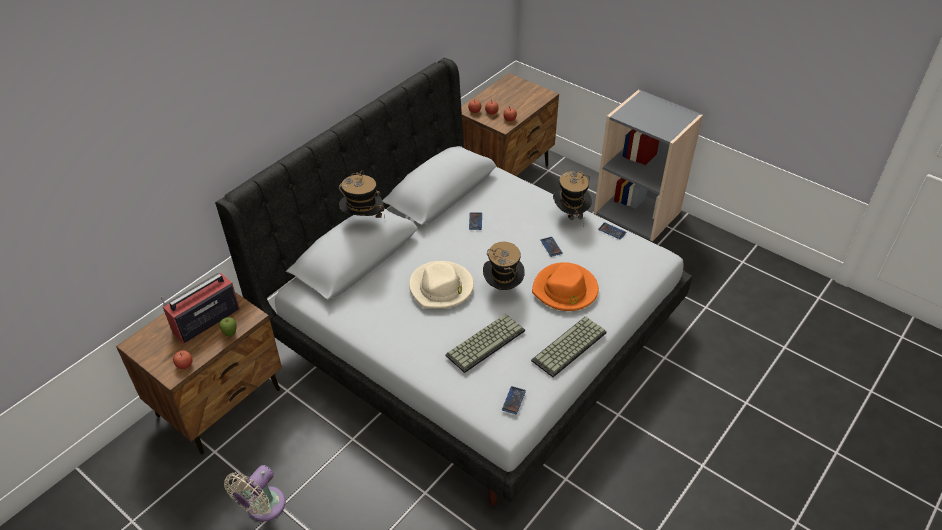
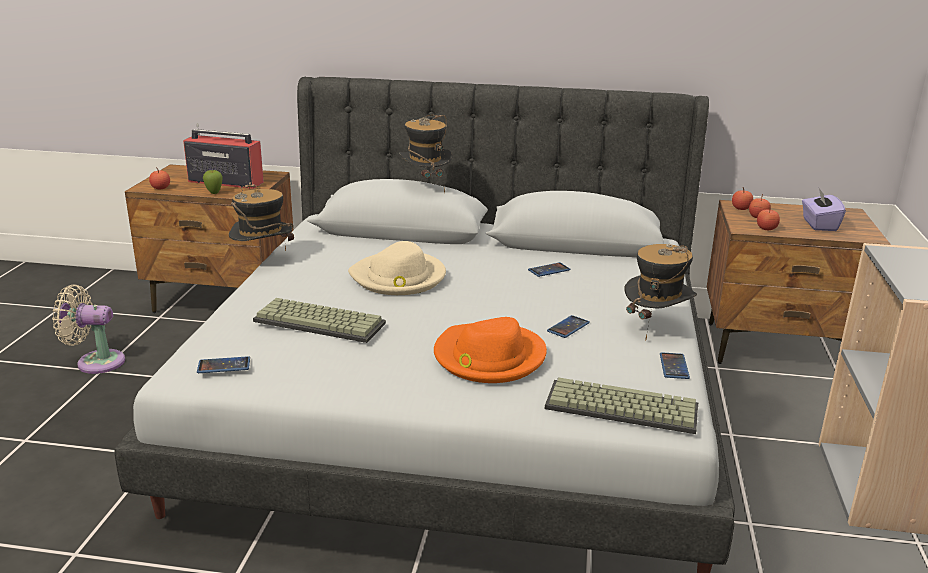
camera: 60 degrees right, 20 degrees down
(503, 289) = (439, 313): hat -> hat (263, 260)
(518, 99) = (819, 224): none -> purple tissue box
(570, 348) = (364, 386): keyboard -> keyboard (619, 408)

